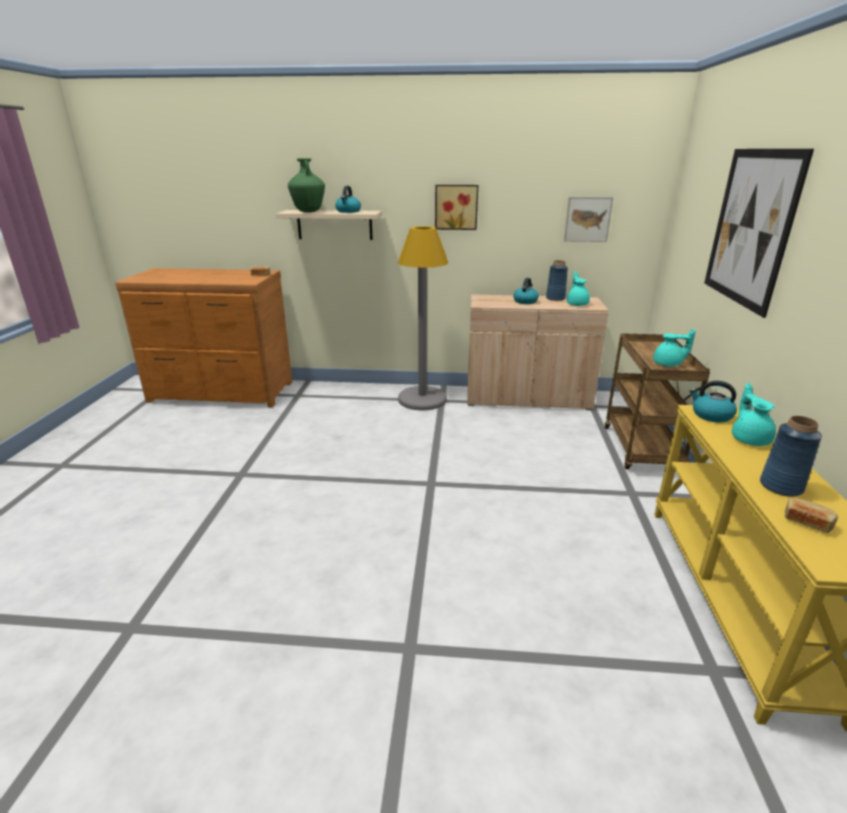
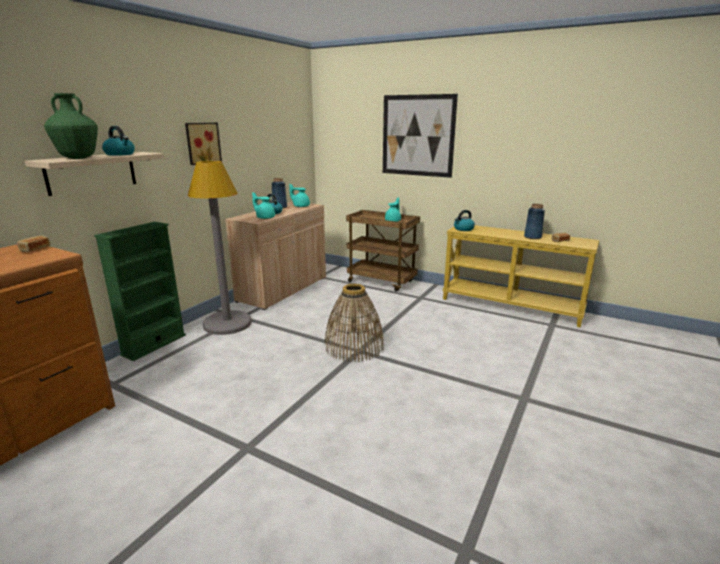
camera: 65 degrees left, 5 degrees down
(360, 386) = (154, 345): none -> green bookcase
(438, 477) = (354, 346): none -> basket
(587, 219) = (280, 146): picture -> none
(749, 439) = (490, 230): turquoise teapot -> turquoise teapot (265, 218)

